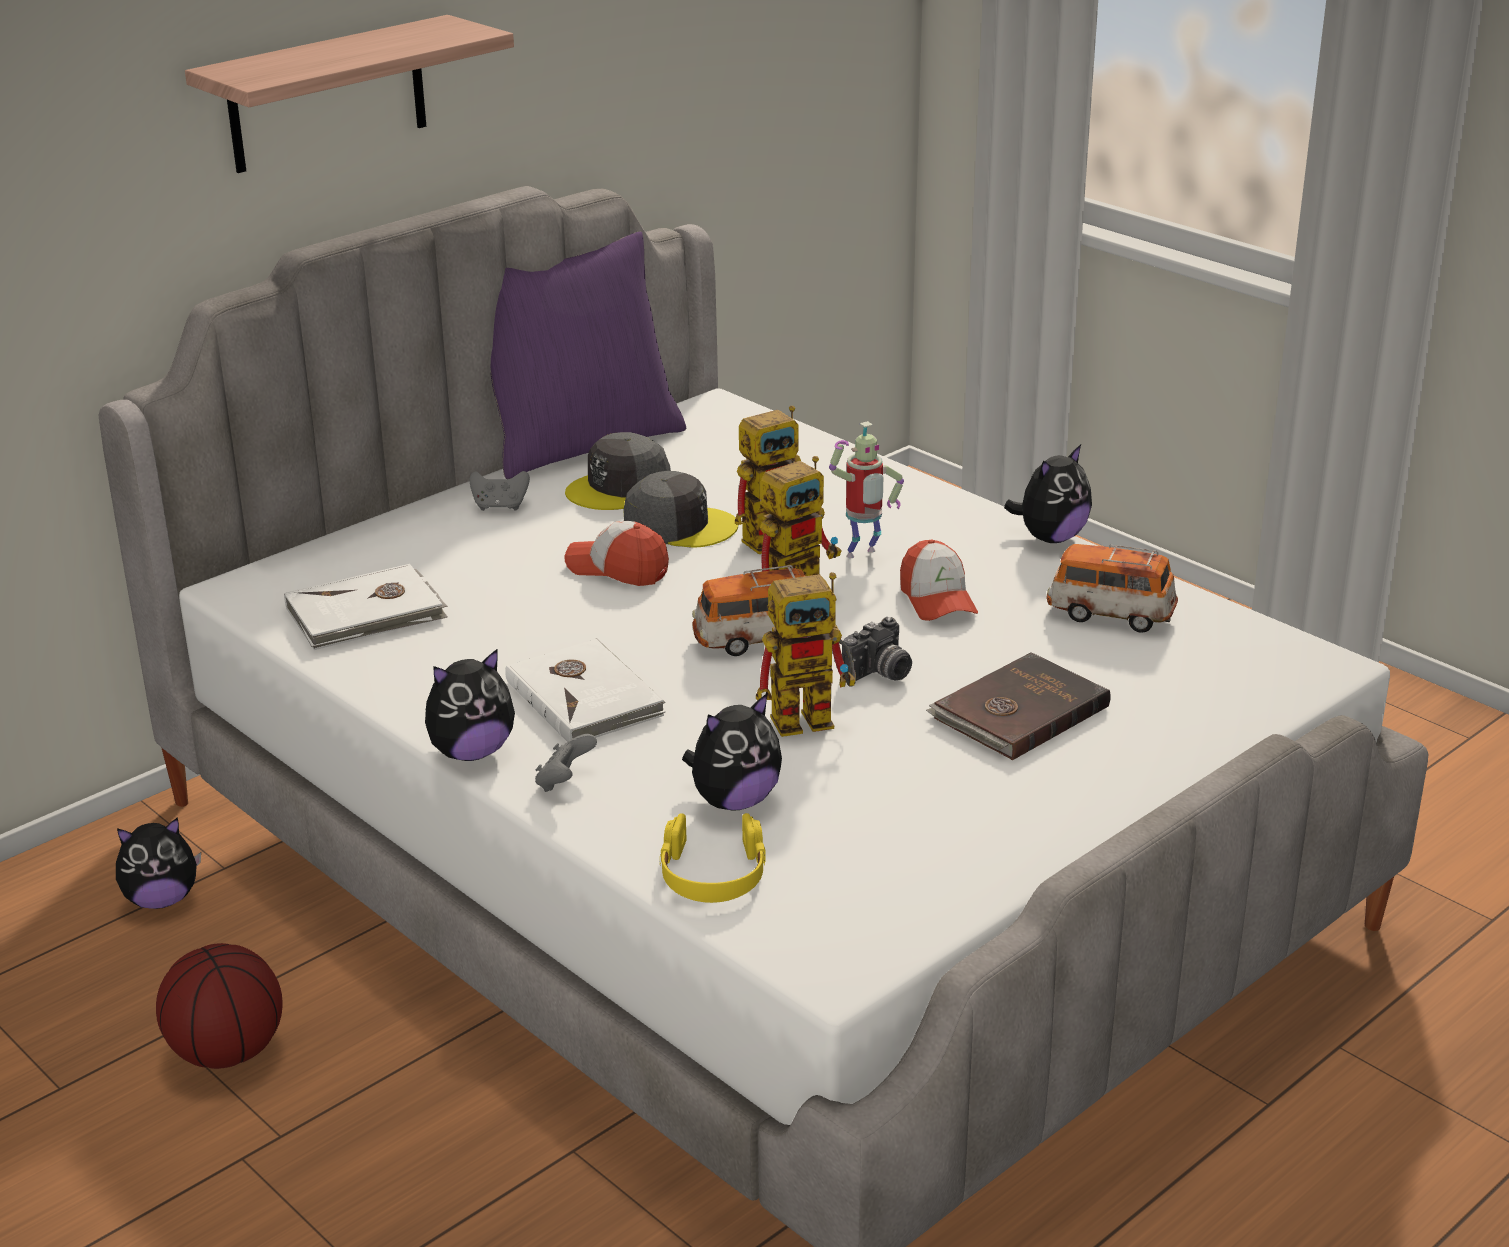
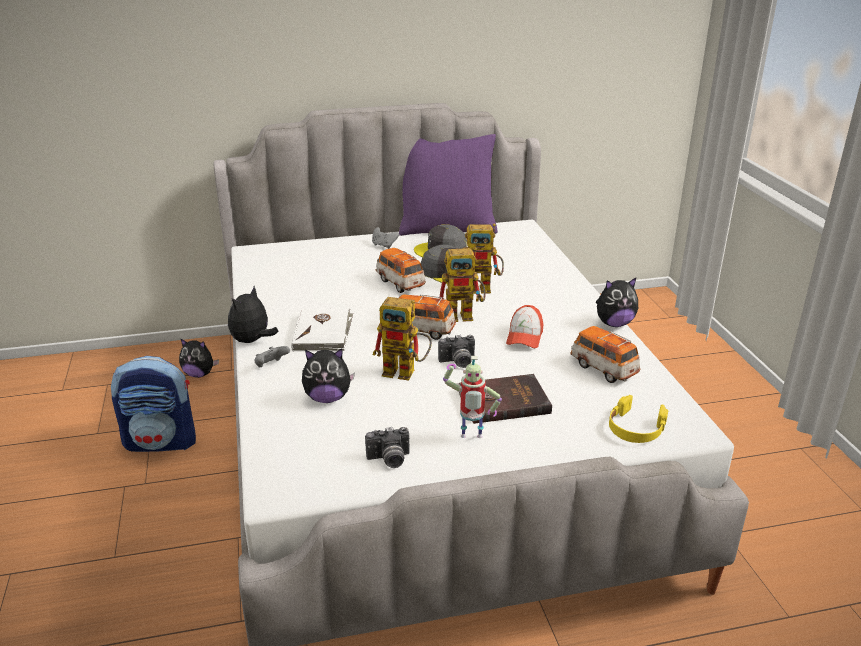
camera: 30 degrees right, 0 degrees up
(228, 1051) = (162, 441): basketball -> backpack
(327, 95) = (343, 42): shelf -> none
(366, 614) = (283, 274): white book -> none
(471, 752) = (252, 341): plush toy -> plush toy turned 120 degrees clockwise
(618, 569) = (400, 283): cap -> toy car
(713, 873) = (280, 427): yellow headphones -> yellow headphones (635, 428)
(862, 555) = (513, 307): toy robot -> toy robot (470, 438)
(950, 858) = (389, 460): none -> camera

